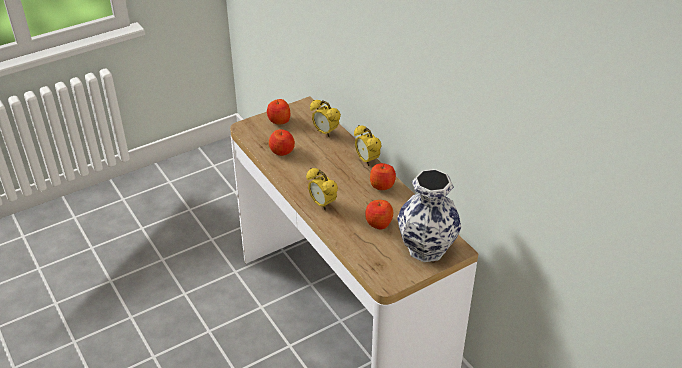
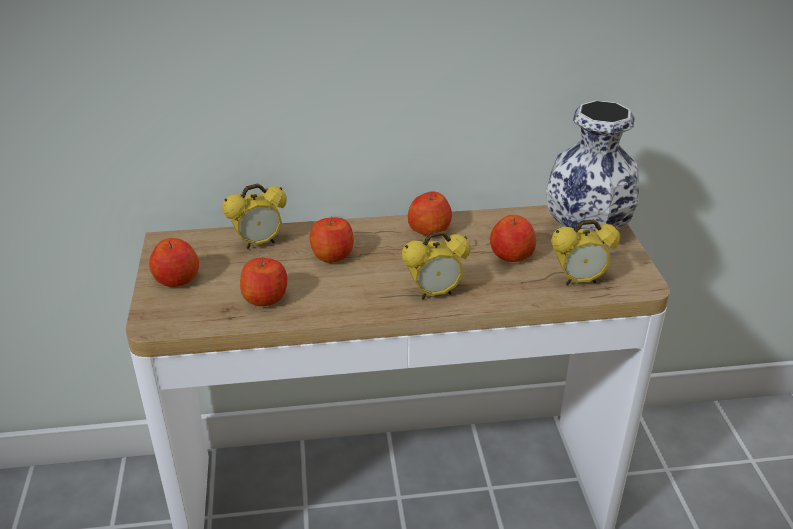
camera: 65 degrees left, 5 degrees down
(332, 159) = (332, 255): none -> apple
(367, 160) = (362, 226): alarm clock -> alarm clock (579, 280)

